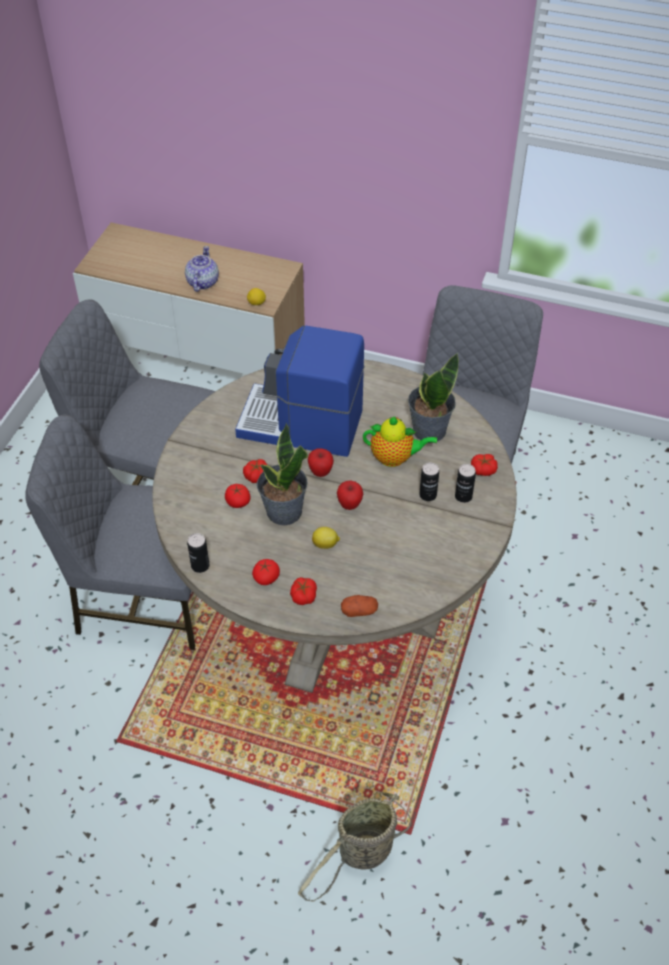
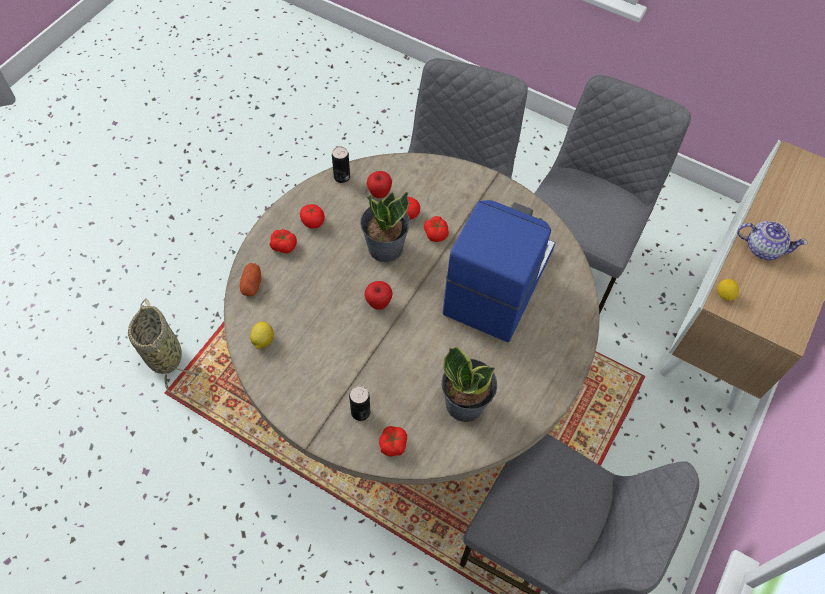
camera: 100 degrees right, 10 degrees up
(320, 472) = (427, 287): apple -> apple (379, 193)
(325, 544) = (335, 273): lemon -> lemon (262, 340)
(395, 458) = (431, 358): teapot -> none
(428, 495) = (372, 377): can -> none

